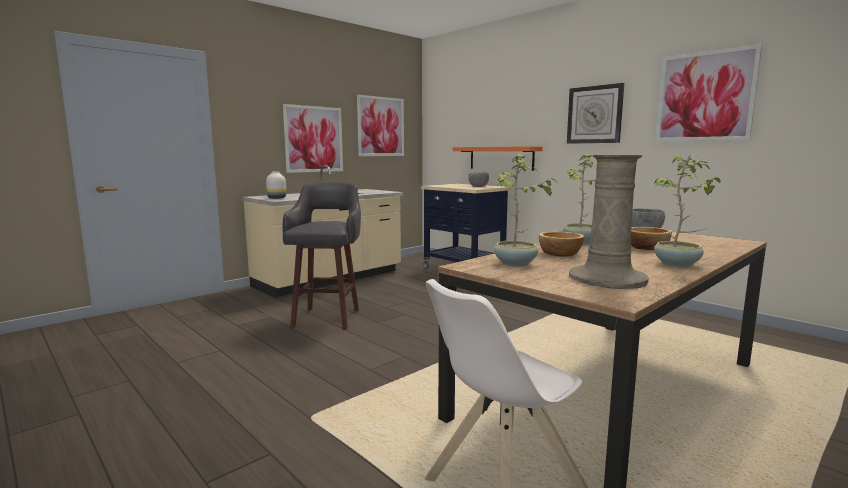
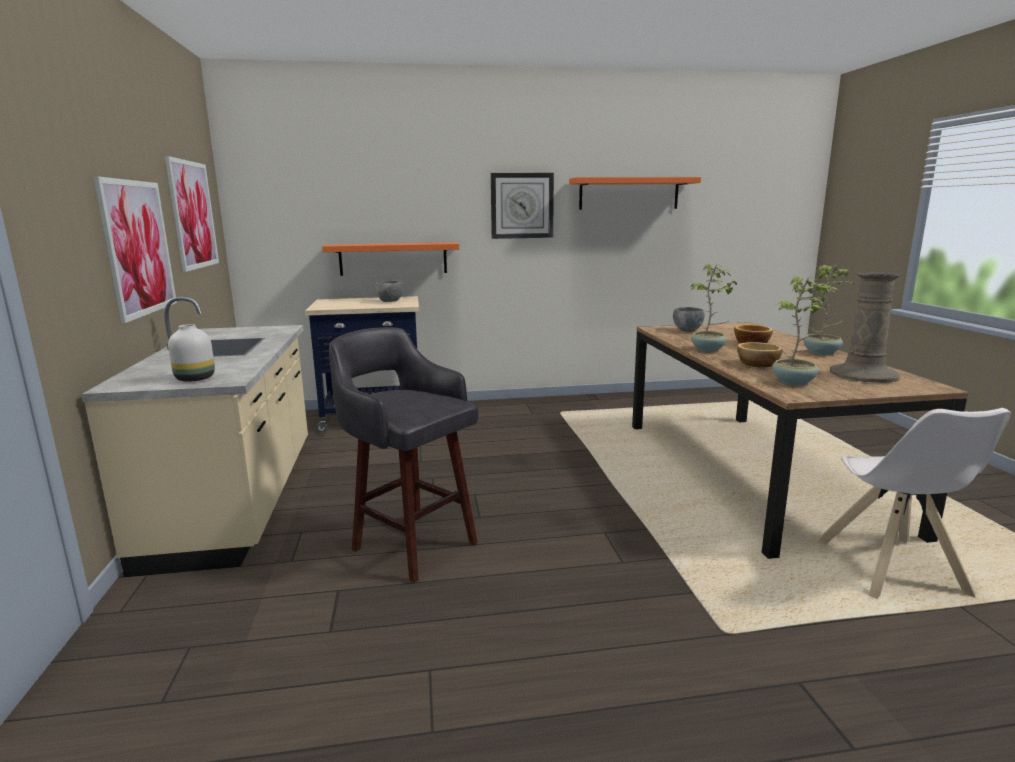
camera: 55 degrees left, 5 degrees up
(705, 96) = (629, 194): picture -> orange shelf

